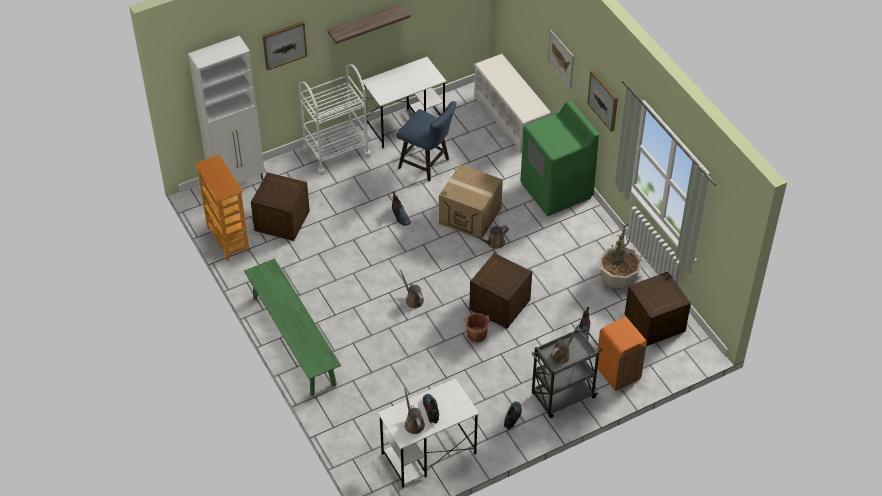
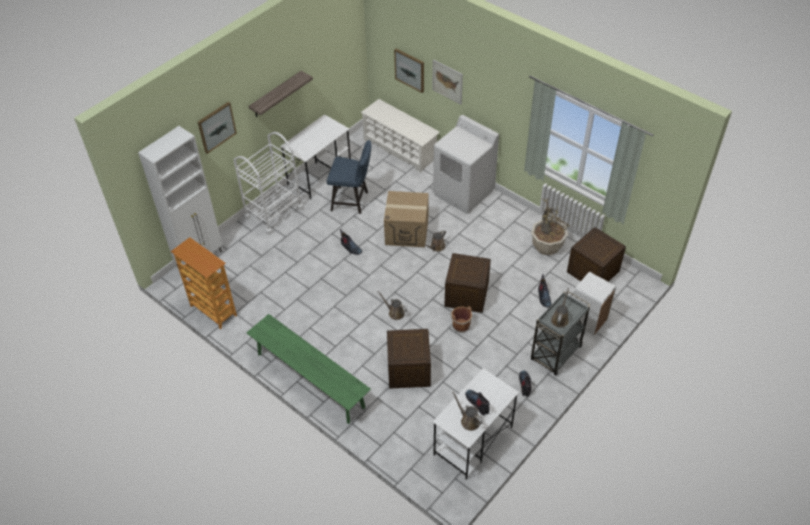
camera: 20 degrees left, 0 degrees up
(282, 220) = (253, 281): crate -> crate (409, 370)
(556, 191) = (464, 192): green washing machine -> white washing machine
(603, 100) = (501, 102): picture -> picture (410, 70)
(617, 373) = (587, 321): orange trash can -> white trash can

